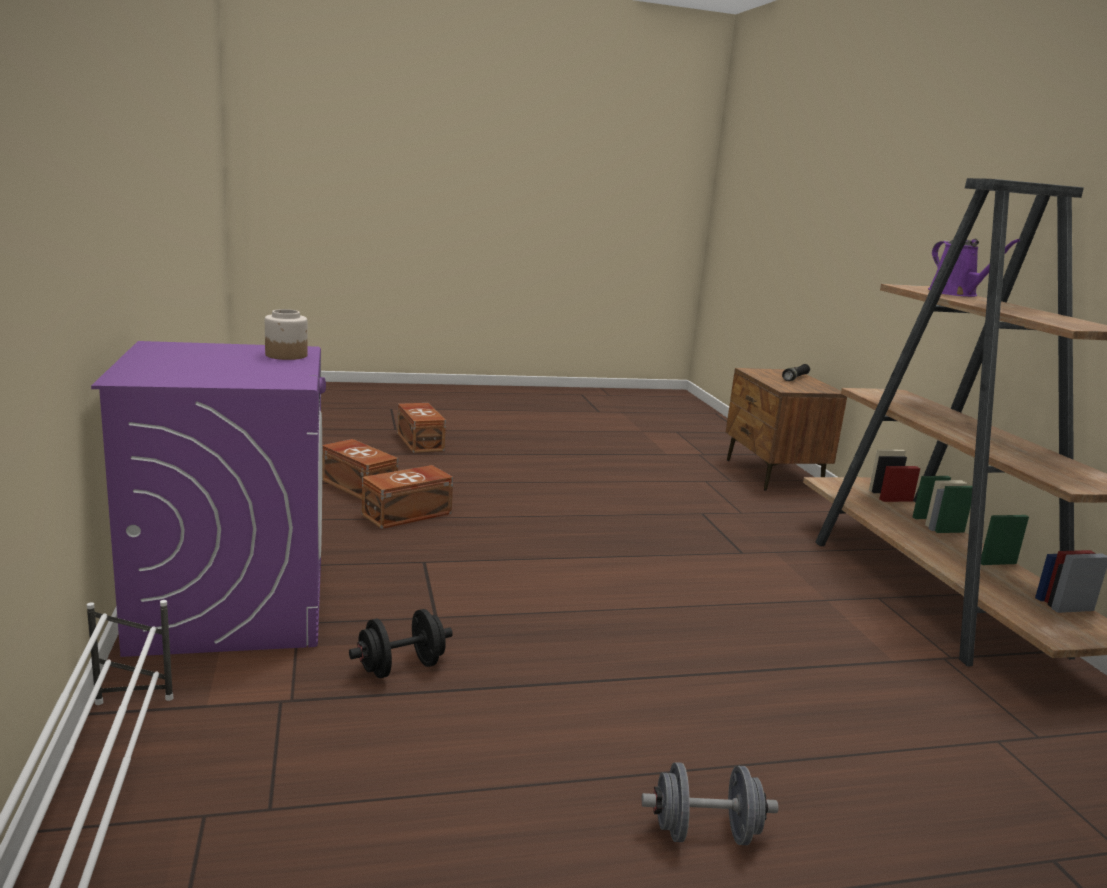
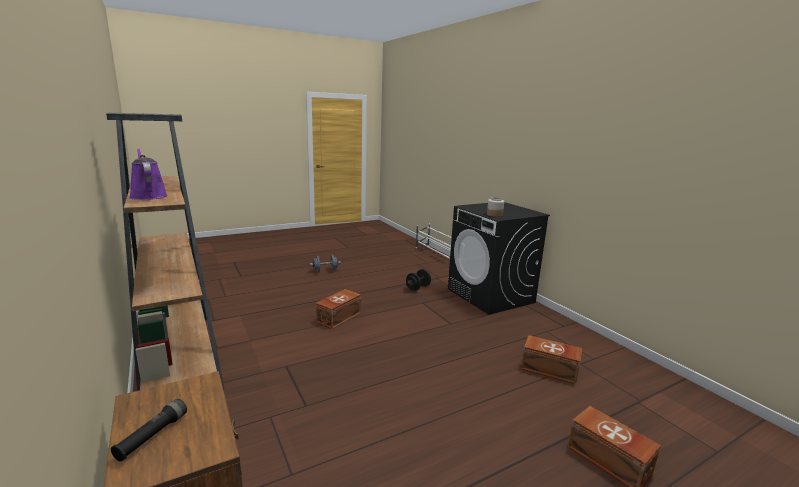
camera: 165 degrees right, 0 degrees up
(231, 604) = (490, 296): purple washing machine -> black washing machine
(408, 514) = (492, 352): brown storage box -> brown storage box (338, 317)

